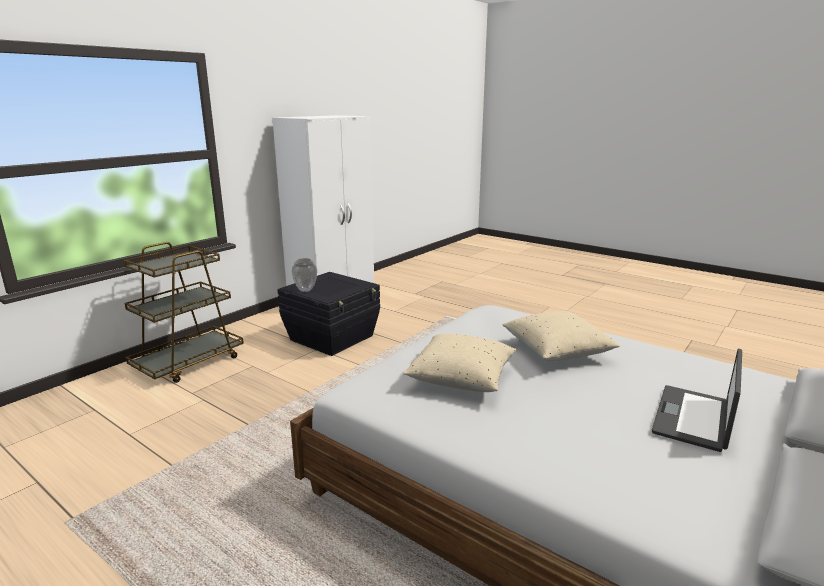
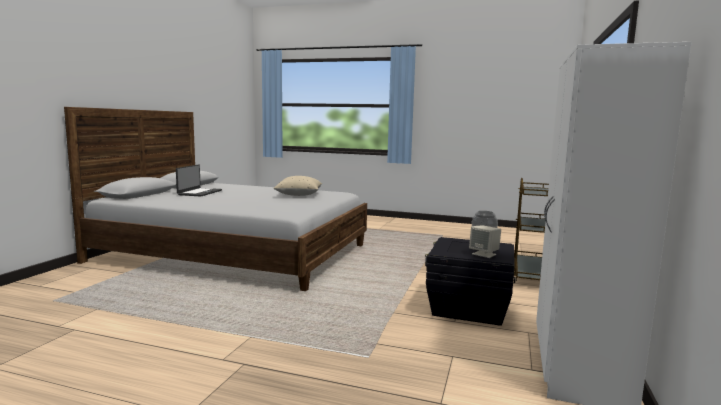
camera: 160 degrees right, 10 degrees down
(332, 279) = (484, 254): none -> beige speaker
(557, 351) = (249, 200): beige pillow -> none

